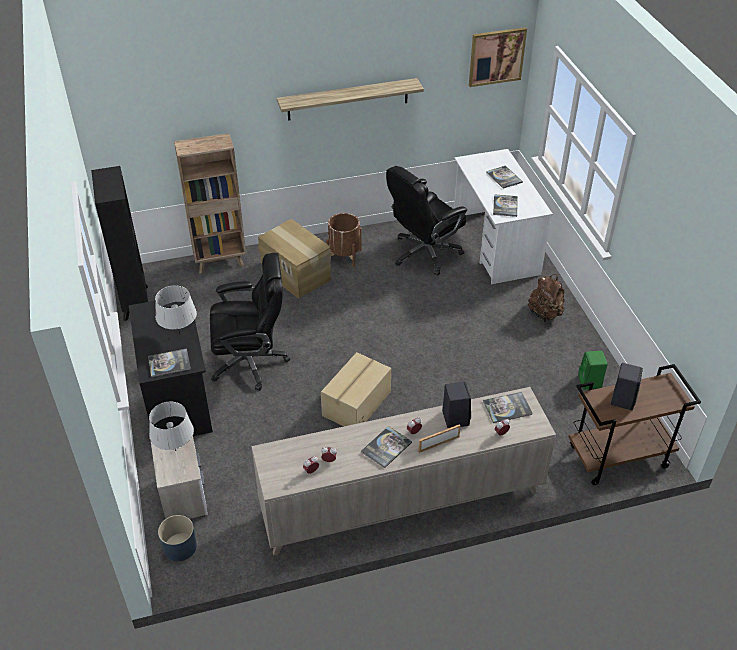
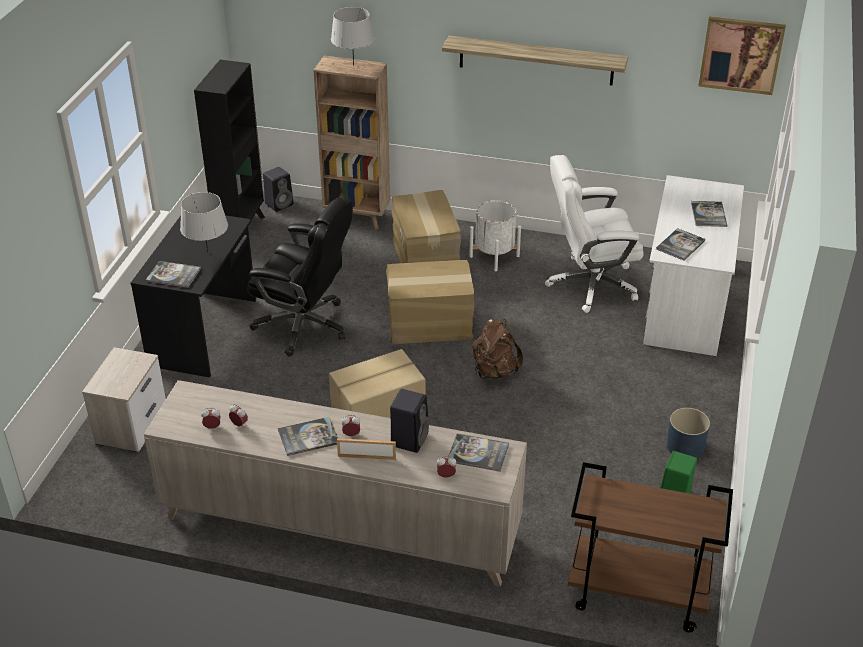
camera: 30 degrees right, 5 degrees down
(175, 451) = (127, 365): grey table lamp -> grey table lamp (353, 65)
(179, 547) = (89, 470): blue planter -> blue planter (685, 446)
(340, 325) = (429, 324): none -> cardboard box
(344, 256) = (494, 256): brown planter -> white planter
(424, 253) = (590, 284): black office chair -> white office chair
(545, 314) = (683, 400): brown backpack -> brown backpack (494, 371)
(623, 399) = (634, 503): black speaker -> black speaker (279, 204)

